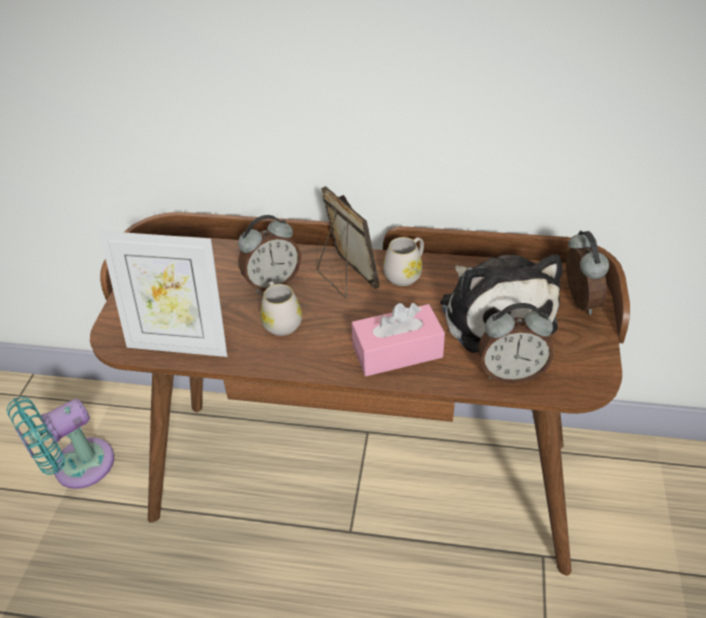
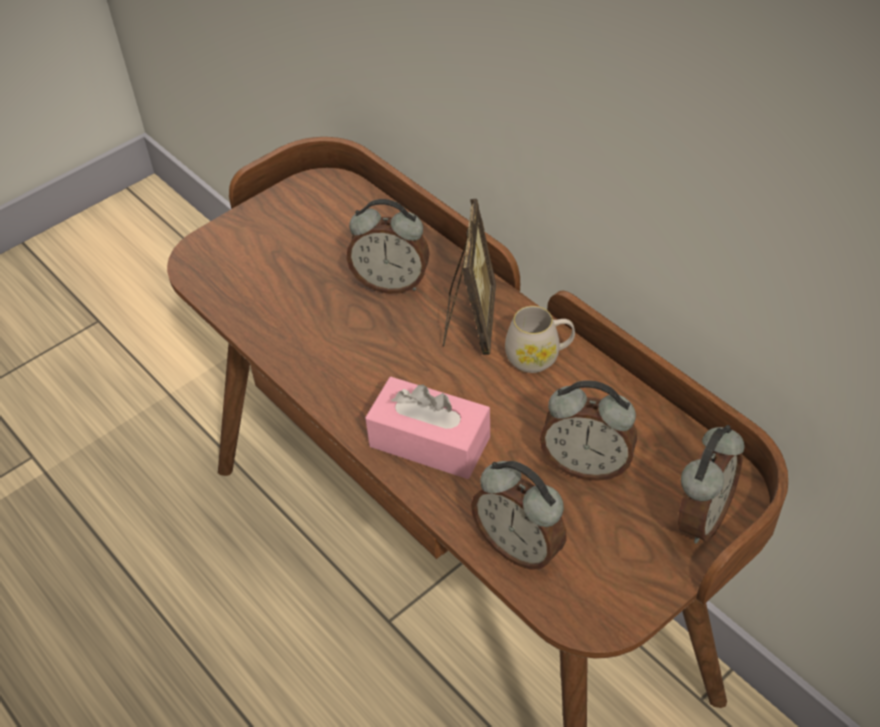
camera: 40 degrees right, 5 degrees up
(77, 467) = (202, 373): turquoise fan -> none
(180, 344) = (242, 299): picture frame -> none
(281, 321) = (355, 332): white mug -> none
(494, 311) = (586, 464): plush toy -> alarm clock

